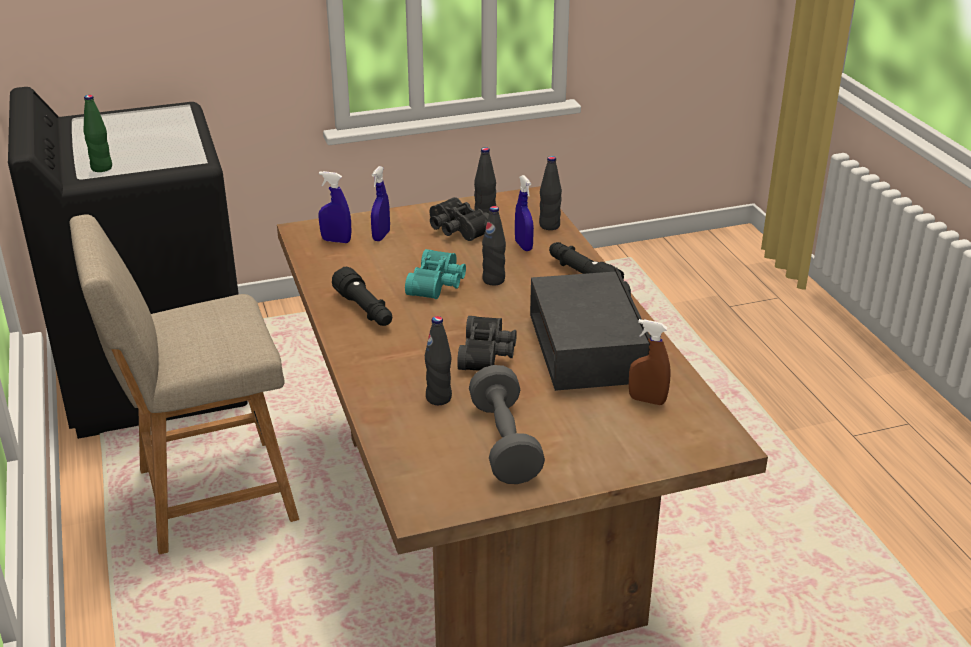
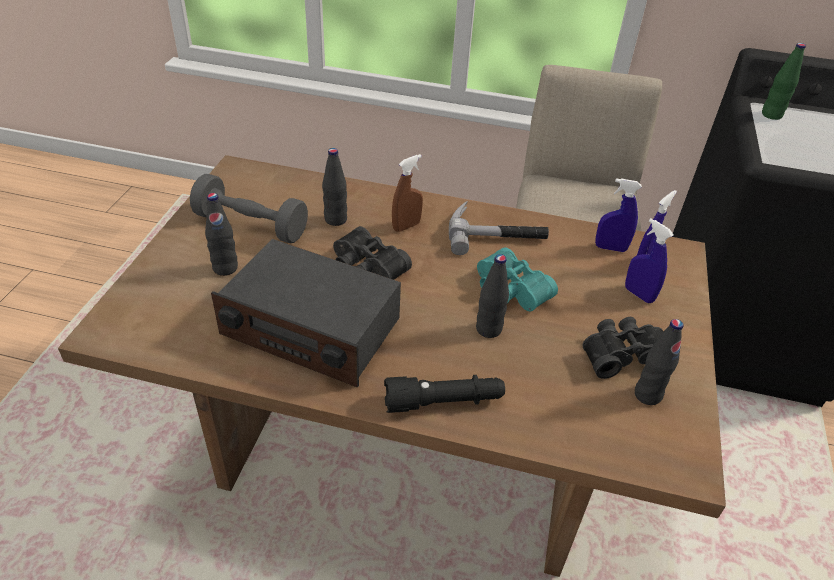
camera: 120 degrees right, 10 degrees up
(365, 310) = (496, 233): black flashlight -> hammer
(523, 246) = (549, 390): blue spray bottle -> blue spray bottle (610, 248)
(549, 226) = (588, 442): black bottle -> black bottle (225, 268)
(647, 400) = (205, 321): brown spray bottle -> brown spray bottle (406, 226)

